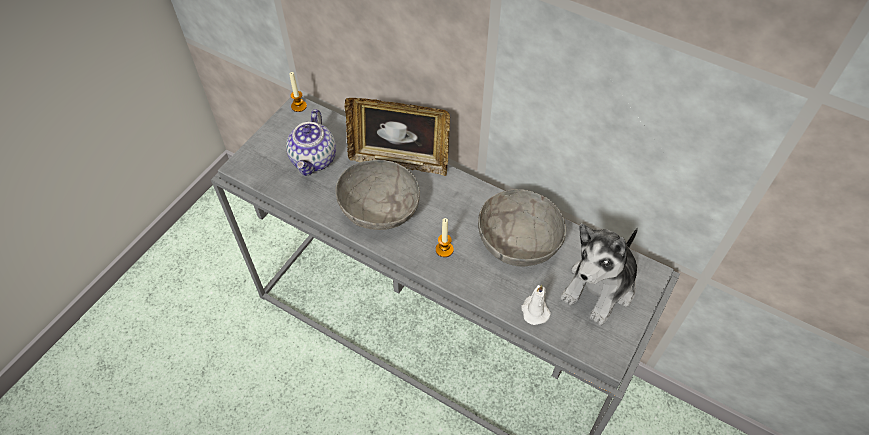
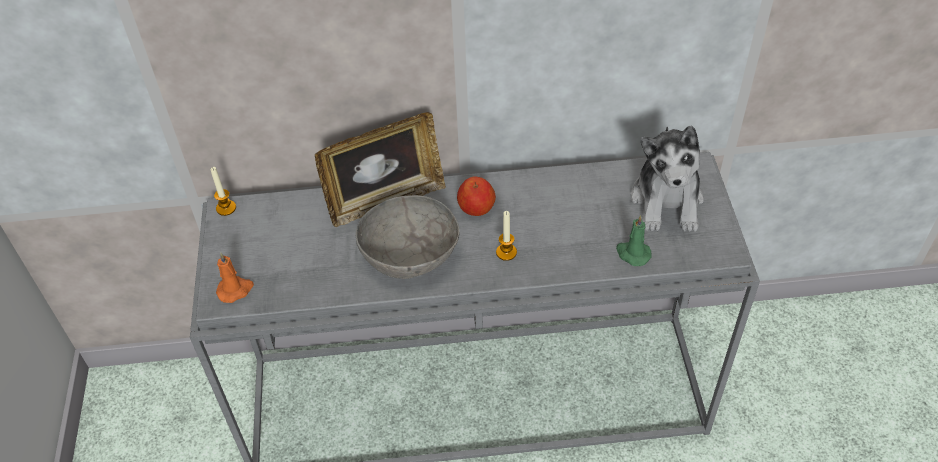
camera: 35 degrees left, 5 degrees down
(255, 165) = (235, 290): none -> orange candle
(314, 159) = (296, 248): teapot -> none
(454, 203) = (476, 207): none -> apple
(518, 242) = (565, 206): grey bowl -> none
(534, 310) = (632, 253): white candle -> green candle

